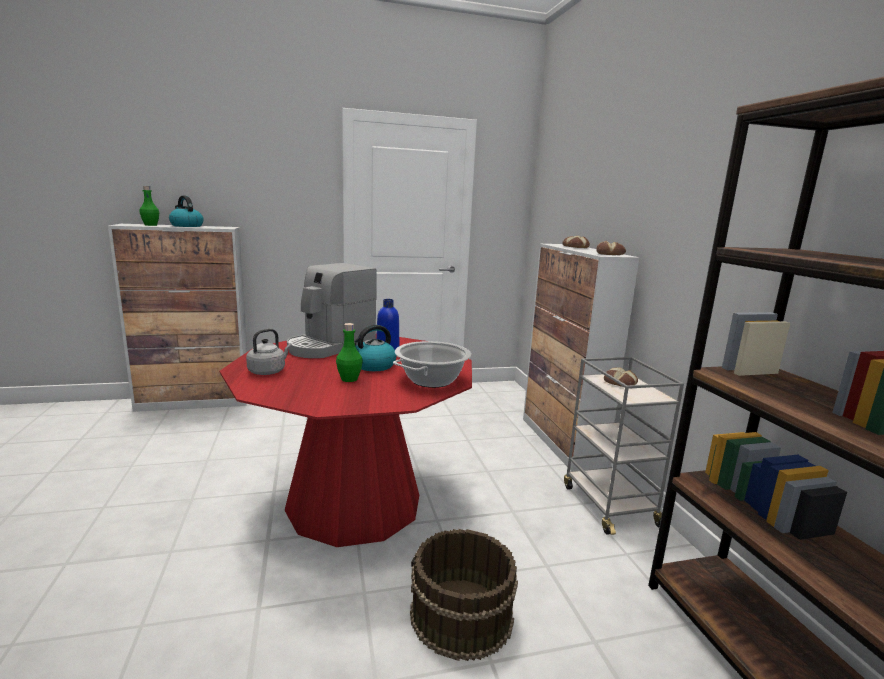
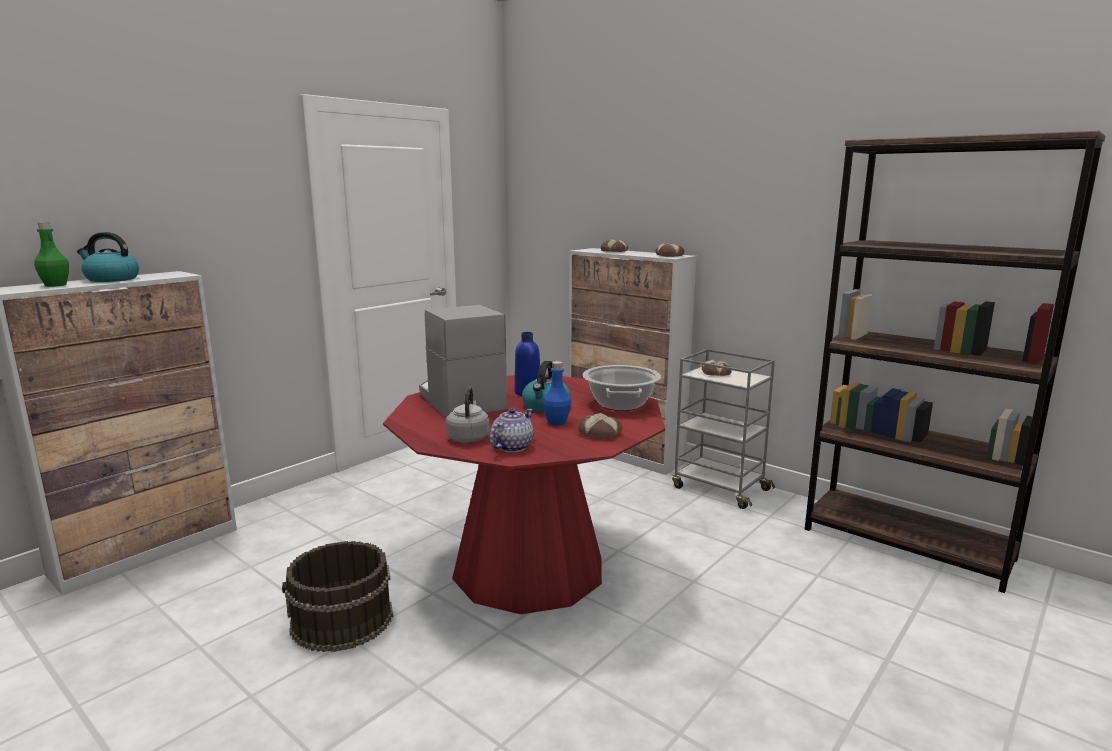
camera: 35 degrees left, 0 degrees up
(273, 386) = (511, 447): none -> teapot
(330, 346) = (459, 401): coffee machine -> coffee machine turned 150 degrees clockwise
(349, 379) = (557, 422): green bottle -> blue bottle
(356, 397) = (600, 433): none -> bread
(461, 616) = (728, 602): brown bucket -> brown bucket (342, 621)

